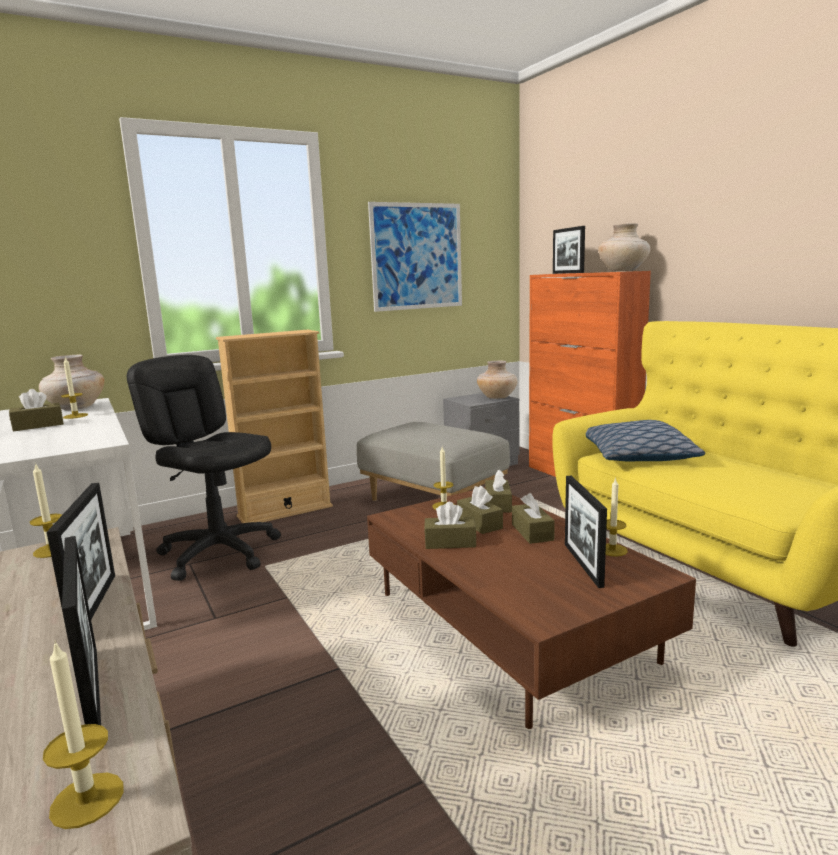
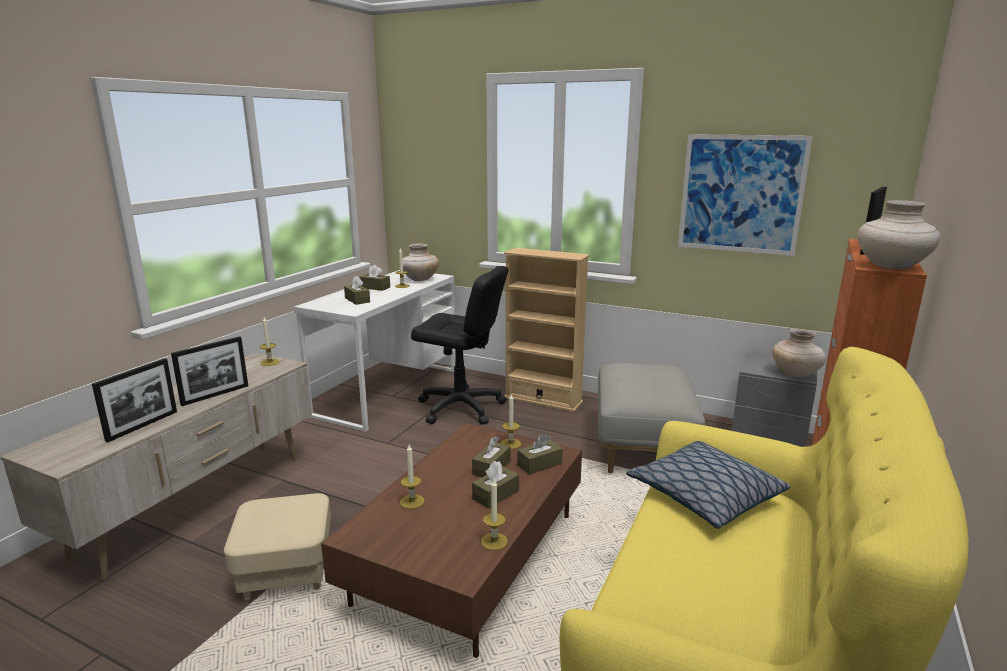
camera: 55 degrees right, 5 degrees up
(87, 800) = (76, 453): candle -> candle (412, 501)
(220, 553) = (461, 407): black office chair -> black office chair turned 105 degrees clockwise
(410, 773) = (286, 571): none -> beige ottoman
(450, 542) = (445, 467): brown tissue box -> brown tissue box (357, 300)
(583, 564) = (453, 533): picture frame -> none

